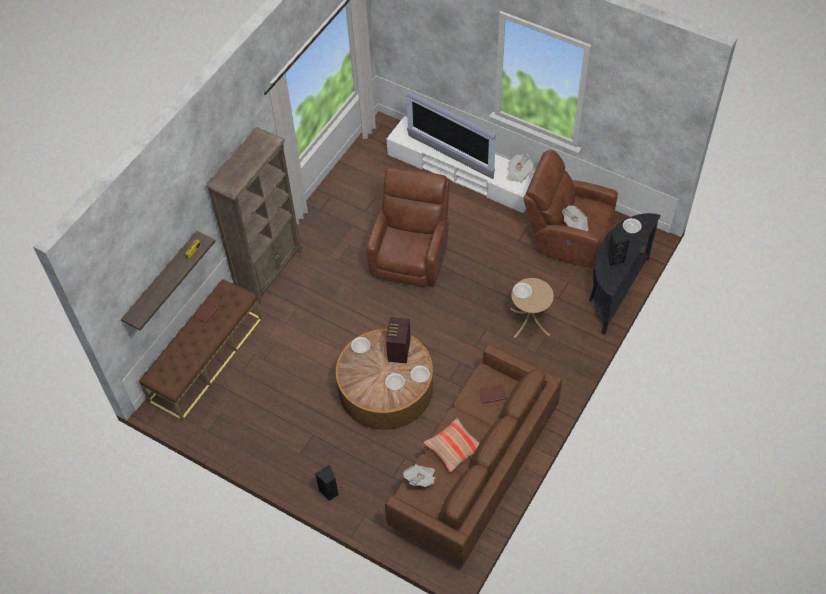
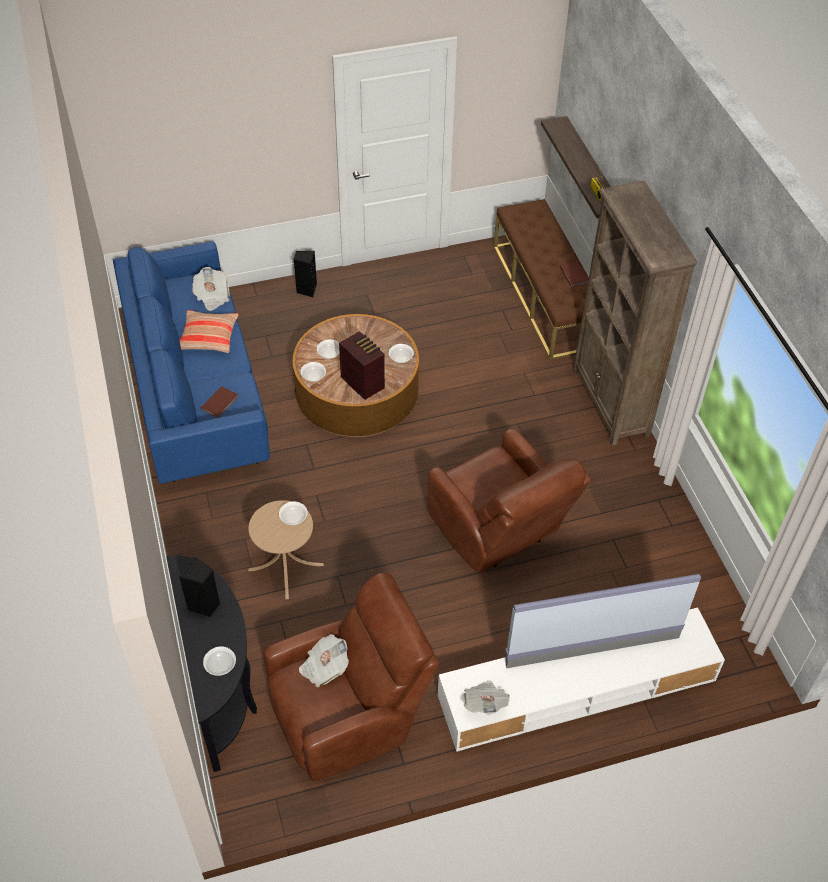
camera: 130 degrees right, 5 degrees down
(473, 470) = (197, 391): brown sofa -> blue sofa

